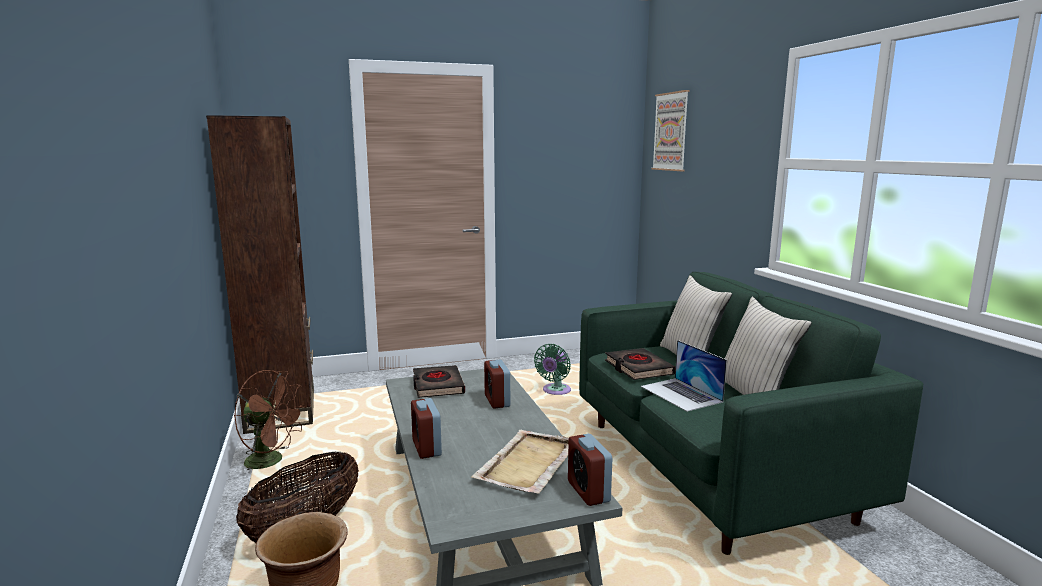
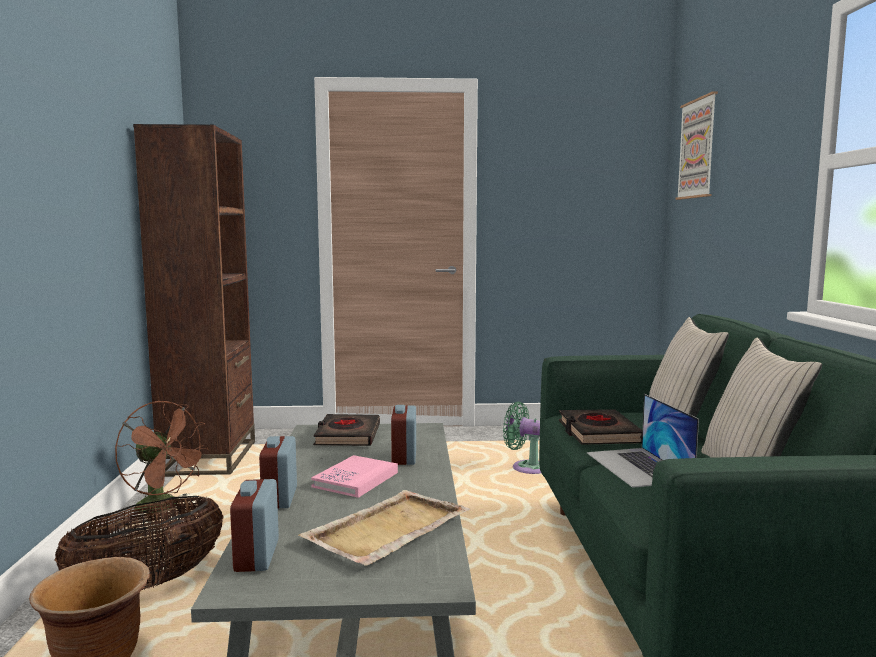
camera: 15 degrees right, 5 degrees down
(473, 424) = (355, 479): none -> pink book
(555, 391) = (526, 468): green fan -> green fan turned 75 degrees clockwise
(588, 491) = (441, 574): alarm clock -> alarm clock (257, 556)

